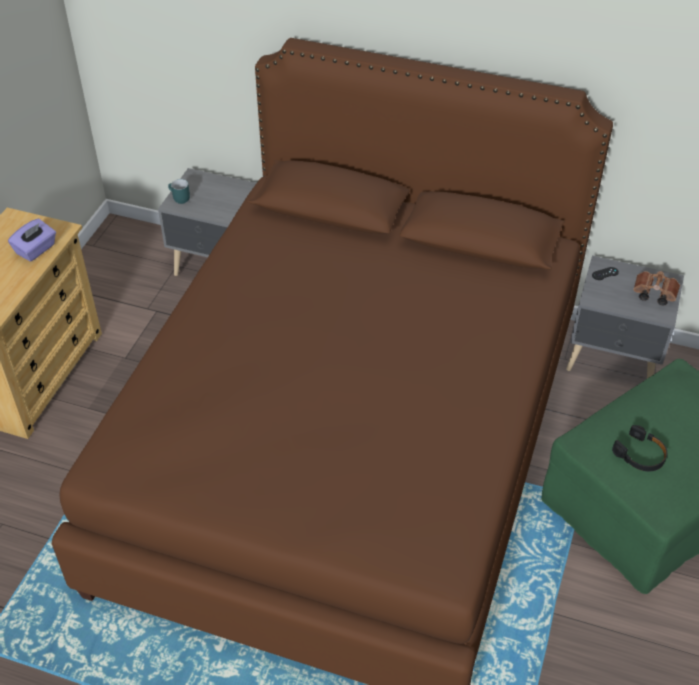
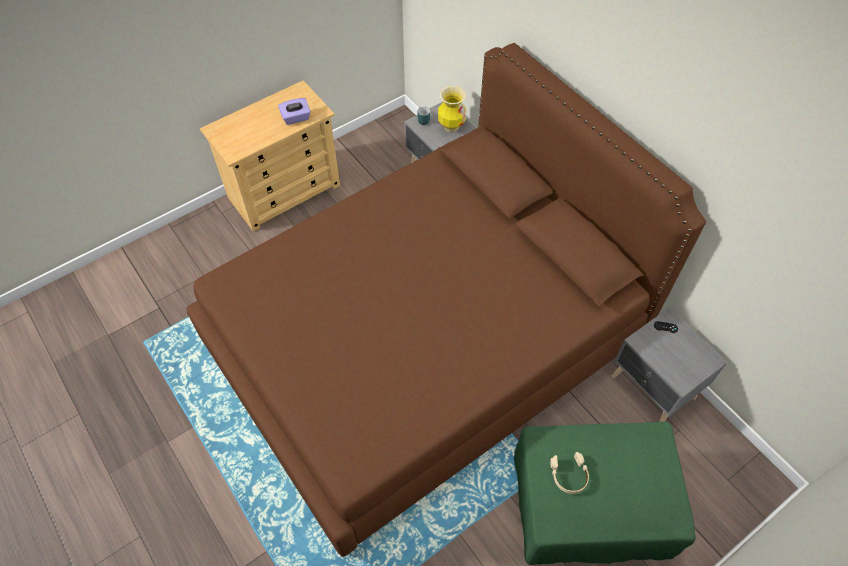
camera: 35 degrees right, 10 degrees up
(219, 192) = (451, 127): none -> vase
(640, 455) = (569, 475): black headphones -> beige headphones
(653, 294) = (688, 363): brown binoculars -> none

